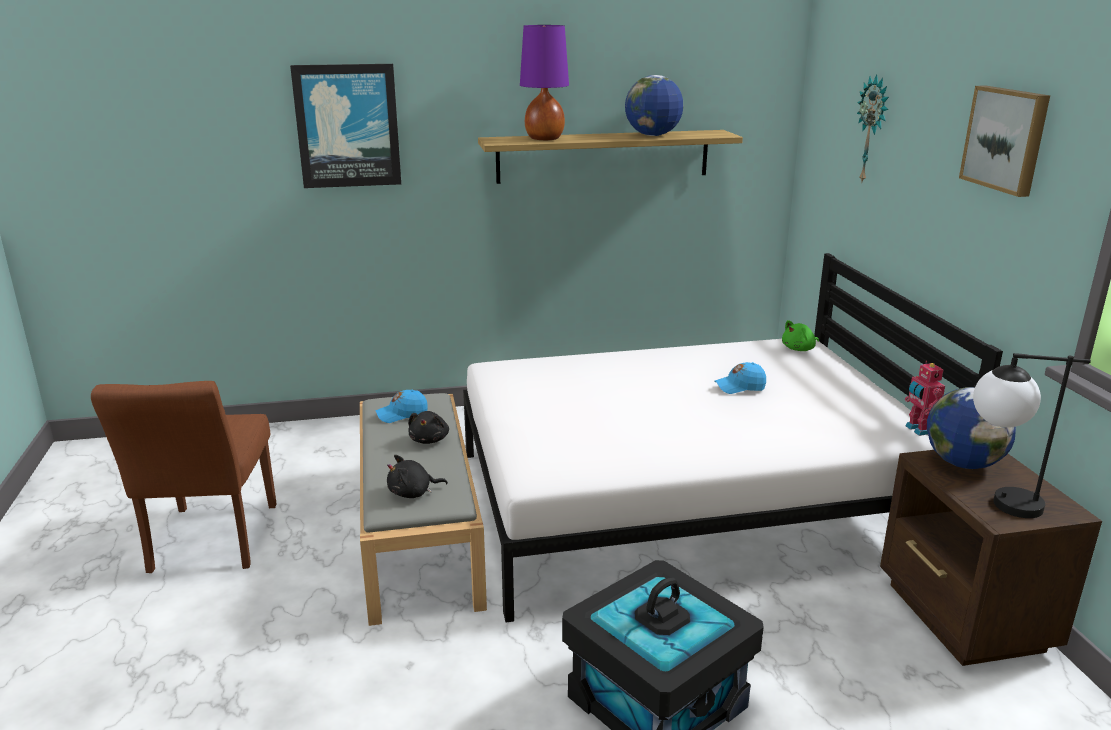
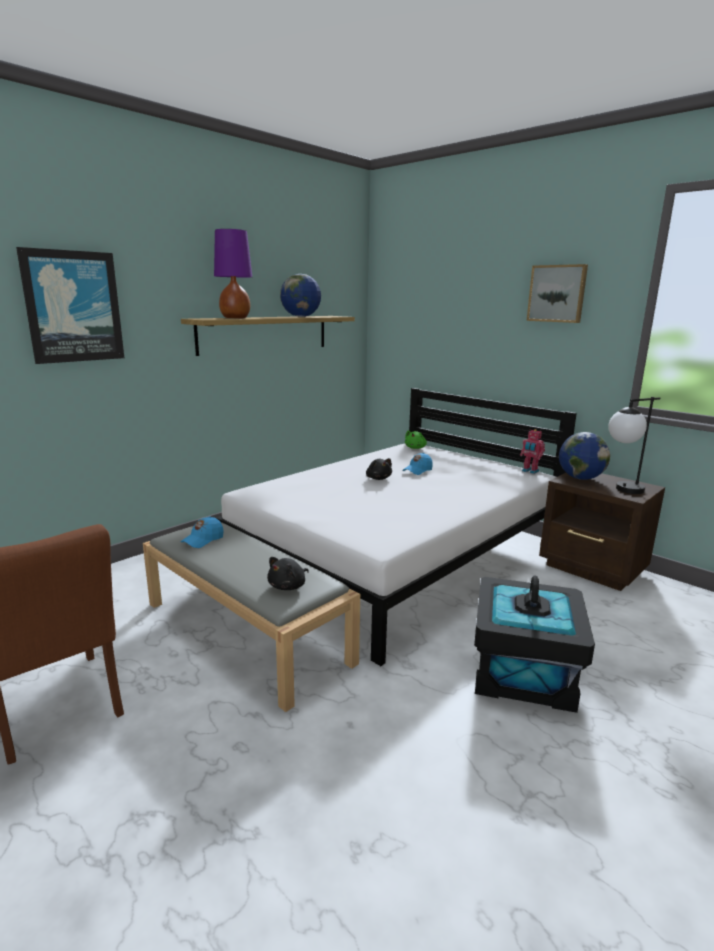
camera: 35 degrees left, 5 degrees down
(429, 439) = (249, 550): black plush toy -> black plush toy (378, 478)
(873, 130) = (441, 305): wall clock -> none

